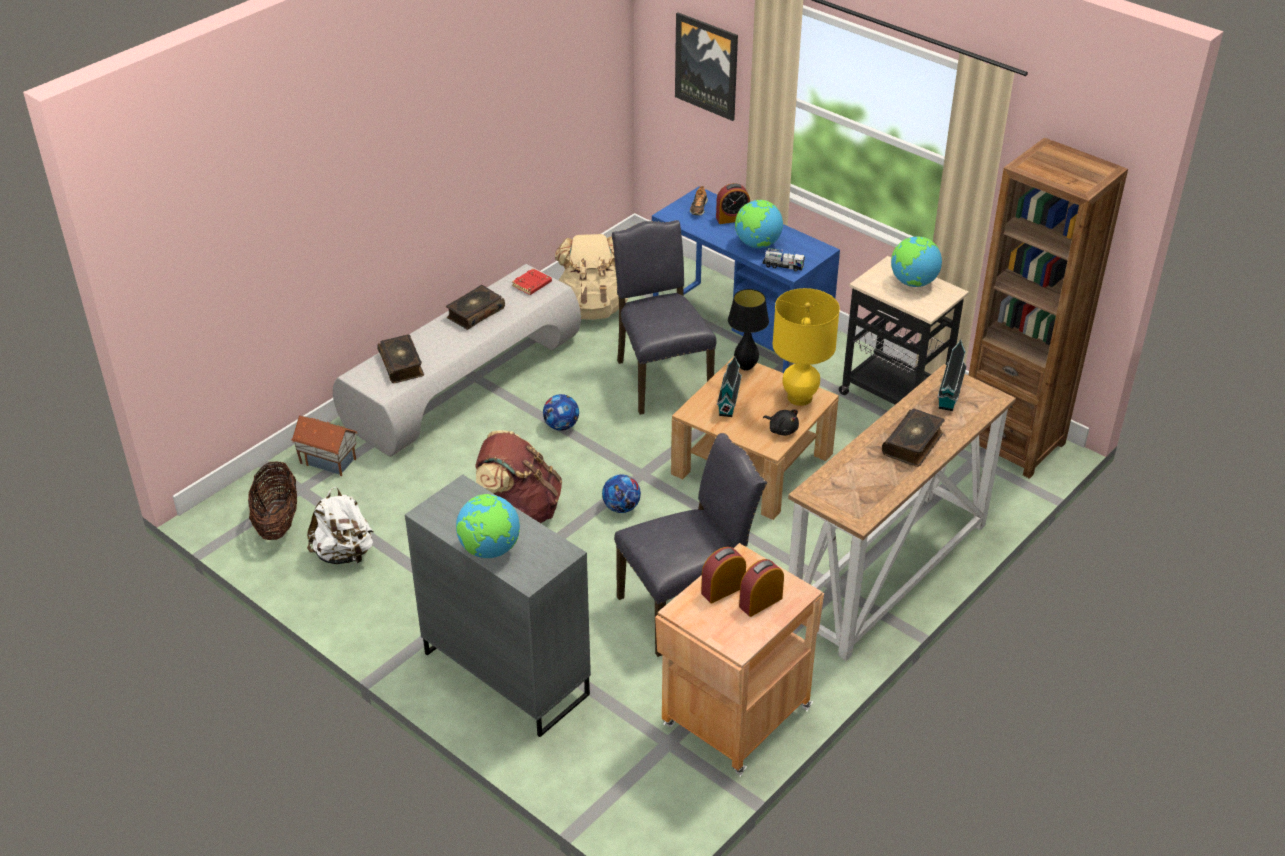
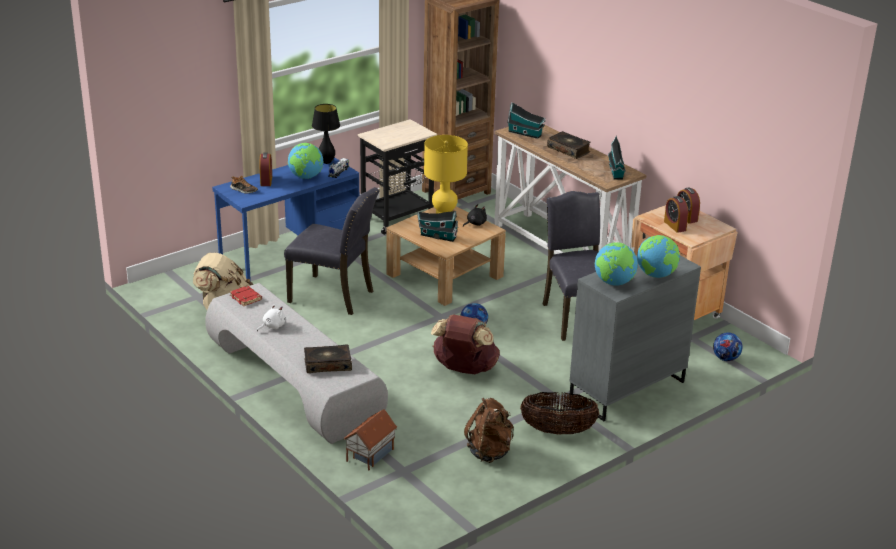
camera: 80 degrees left, 10 degrees down
(277, 522) = (441, 484): basket -> basket (558, 431)
(344, 554) = (489, 452): white backpack -> brown backpack
(475, 313) = (272, 326): book -> white plush toy
(561, 426) = (372, 342): football -> football (725, 358)
(660, 378) = (333, 296): grey chair -> grey chair turned 150 degrees counterclockwise
(707, 66) = (184, 96): picture -> none
(746, 367) = (403, 226): black table lamp -> black table lamp (326, 162)
(854, 500) = (616, 172): none -> toy house
(913, 283) = (393, 132): globe -> globe (614, 283)

